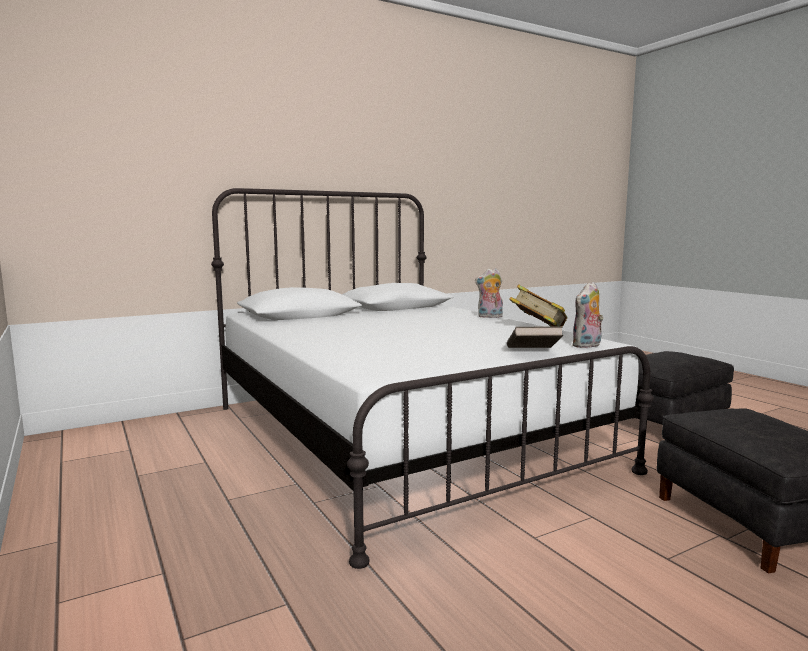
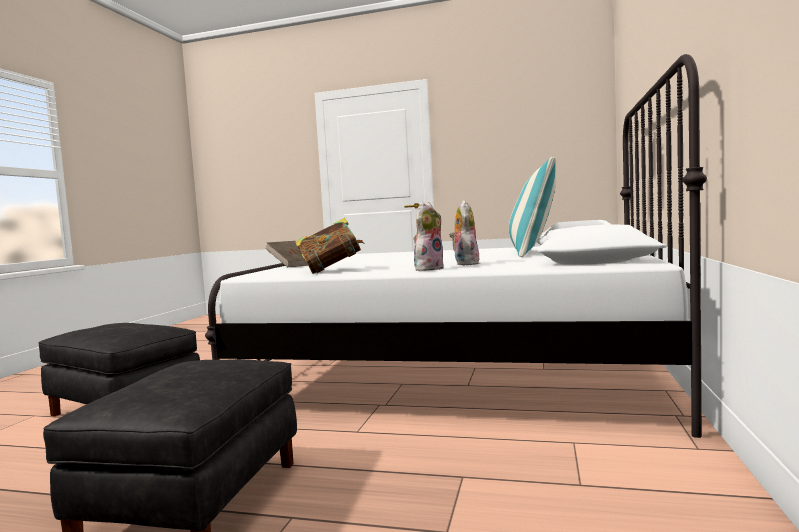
camera: 135 degrees right, 5 degrees down
(351, 316) = (532, 253): none -> pillow
(587, 346) = (262, 271): plush toy -> plush toy (465, 264)

